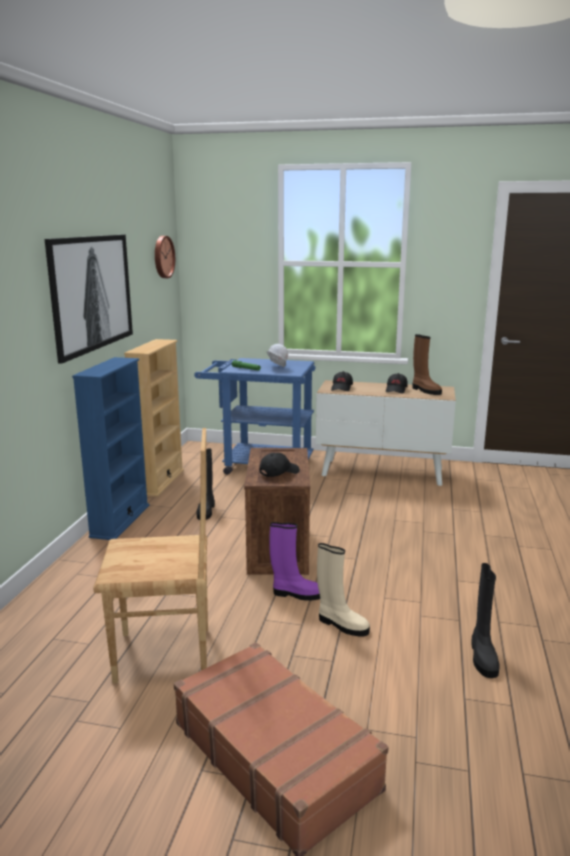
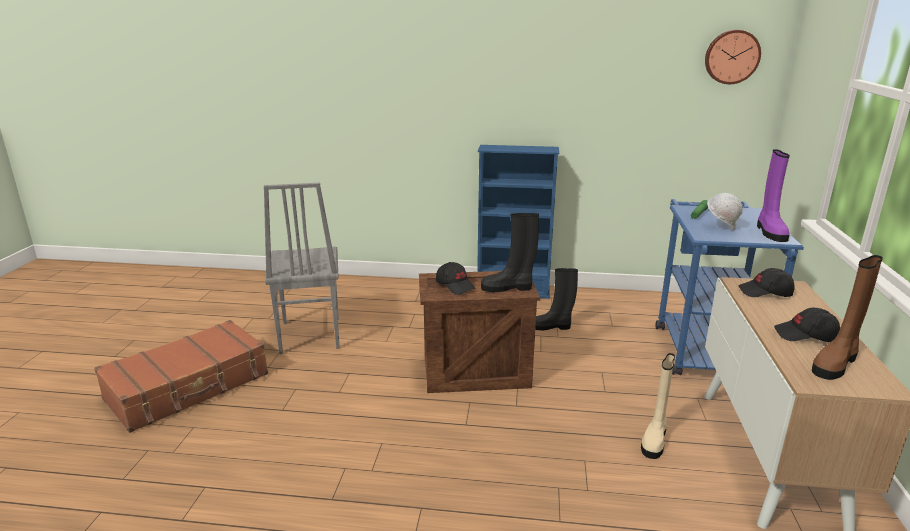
camera: 85 degrees right, 5 degrees up
(91, 293) = (541, 79): picture -> none
(160, 482) = (608, 296): beige bookcase -> none
(164, 655) = (309, 335): brown chair -> grey chair
(296, 594) = (390, 387): purple boot -> purple boot (770, 232)
(341, 625) = (335, 414): beige boot -> beige boot (654, 440)
(482, 657) = (261, 509): black boot -> black boot (508, 288)

